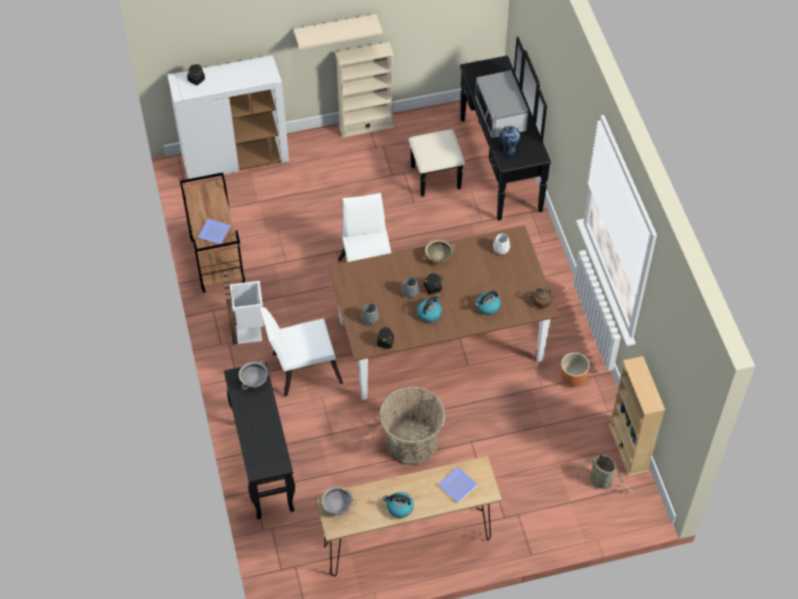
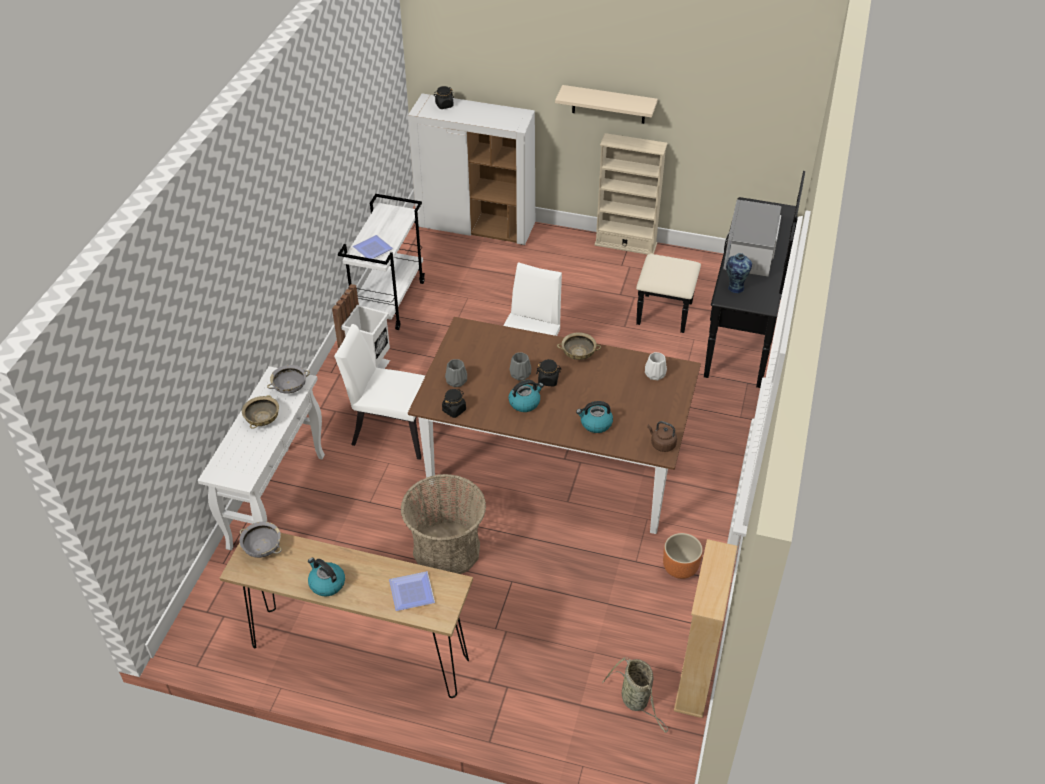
camera: 30 degrees right, 10 degrees down
(217, 261) = (388, 300): brown cart -> white cart
(255, 414) = (262, 419): none -> beige bowl
(263, 465) = (277, 500): black console table -> white console table

